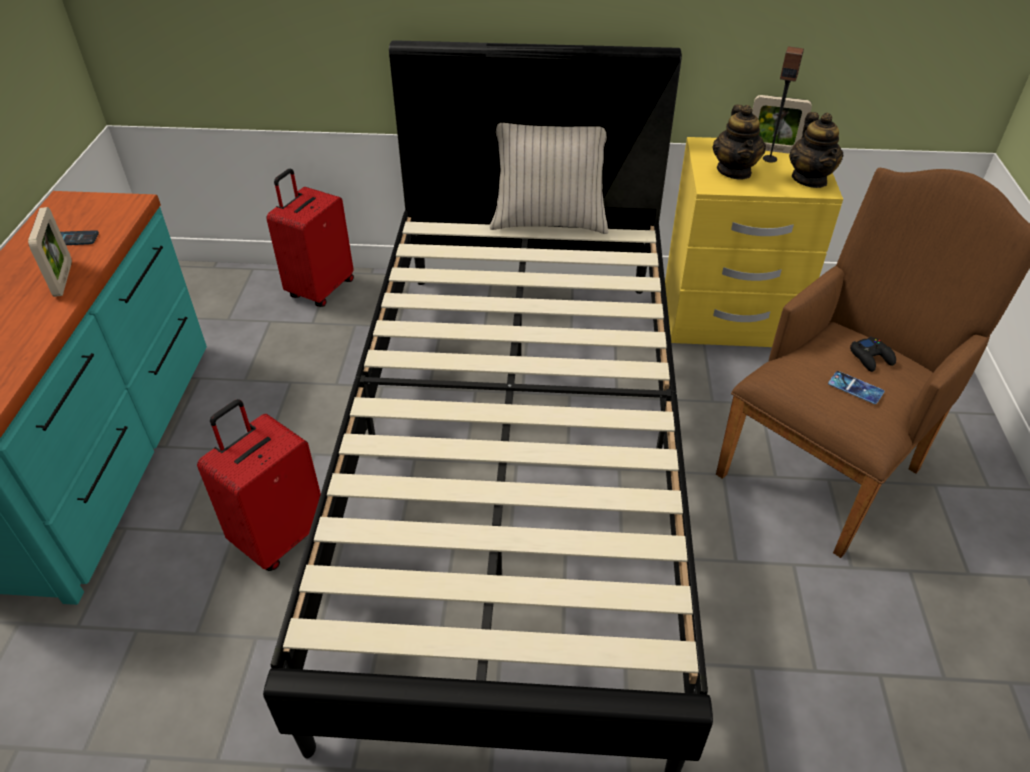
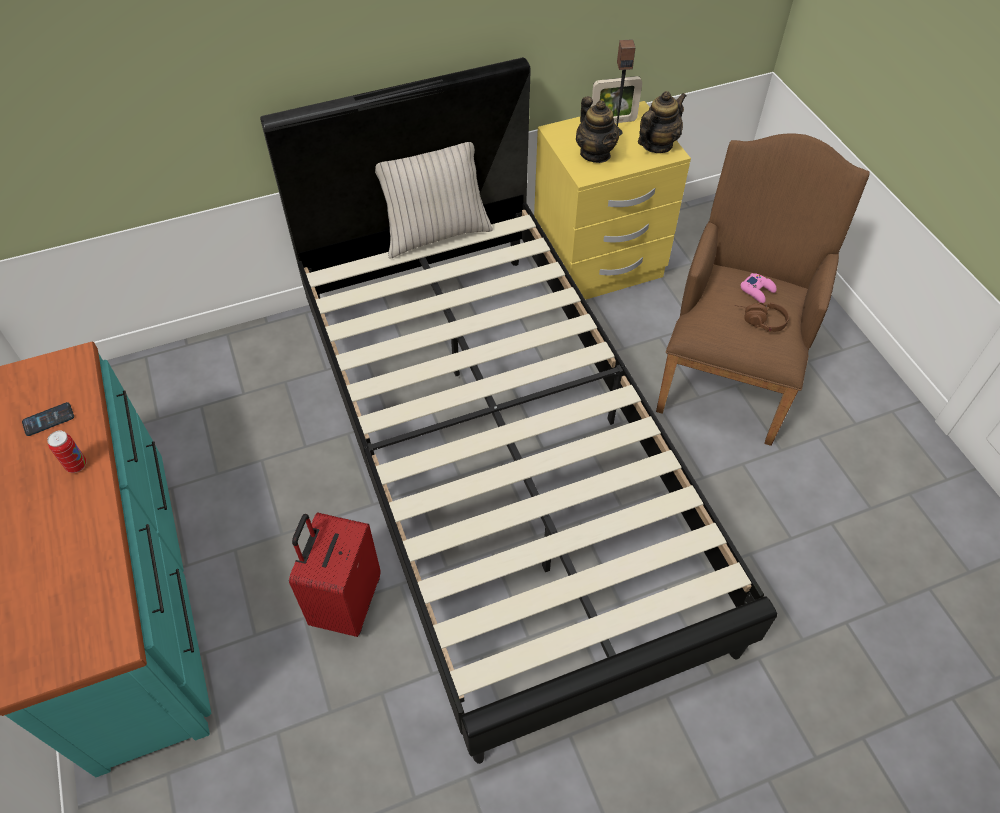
camera: 25 degrees left, 10 degrees up
(63, 279) = (76, 465): picture frame -> can
(320, 289) = (228, 356): red suitcase -> none
(809, 179) = (657, 145): teapot -> teapot turned 105 degrees counterclockwise
(855, 388) = (758, 321): phone -> brown headphones
(871, 358) = (757, 290): black game controller -> pink game controller

